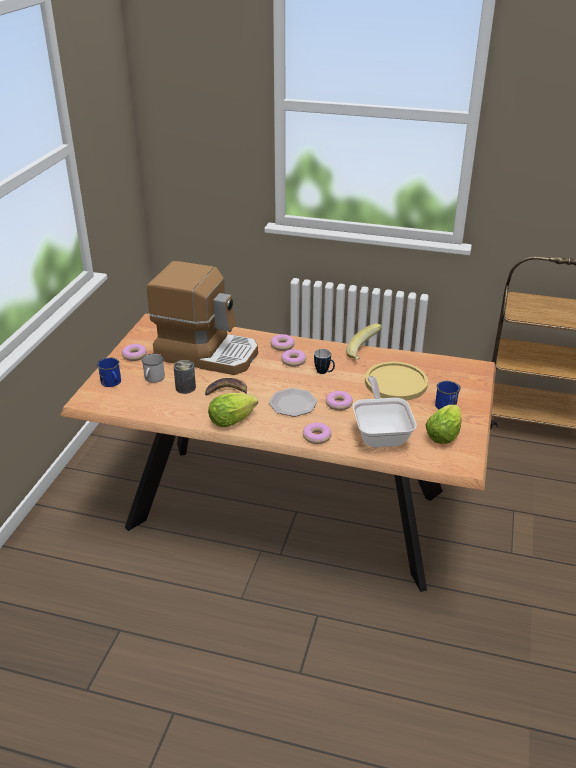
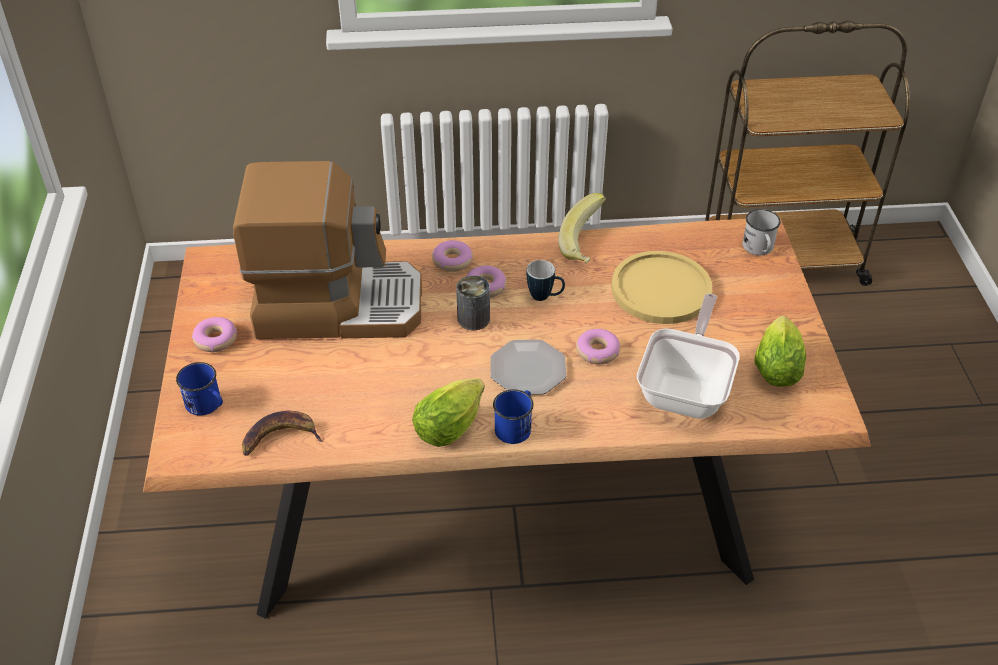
camera: 20 degrees left, 10 degrees up
(153, 379) = (274, 379): white mug -> white mug (759, 249)
(185, 388) = (338, 382): can -> can (473, 319)
(227, 392) = (412, 373): banana -> banana (280, 437)
(316, 437) = (596, 422): donut -> none
(381, 433) = (687, 389): frying pan -> frying pan turned 45 degrees clockwise
(448, 404) = (754, 310): blue mug -> blue mug (516, 426)

